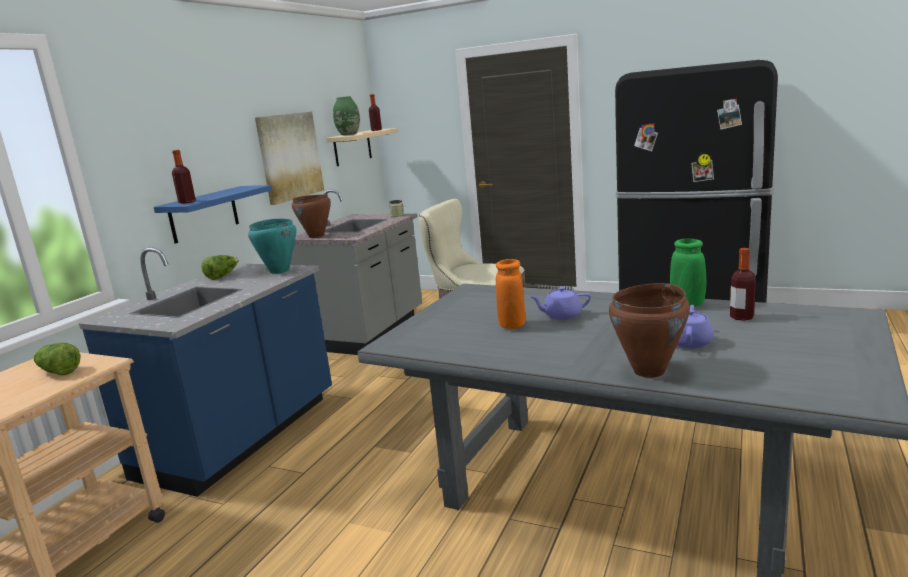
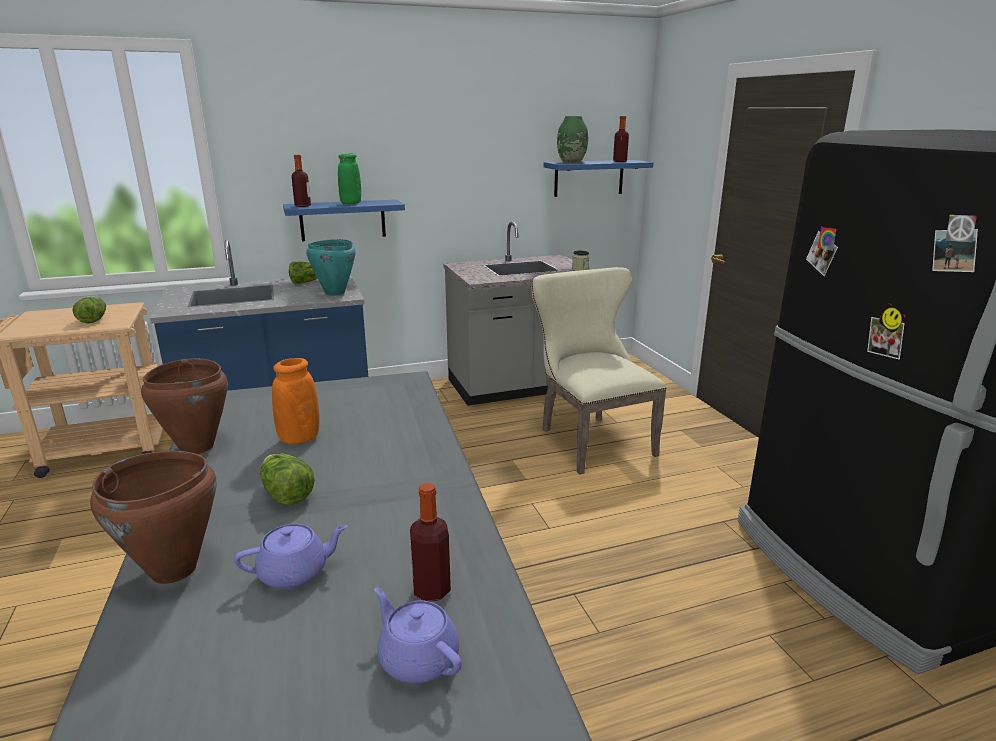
camera: 45 degrees right, 5 degrees up
(289, 156) = (477, 177): picture -> none
(316, 236) = (464, 269): brown cooking pot -> brown cooking pot (196, 447)
(352, 147) = (589, 178): beige shelf -> blue shelf
(561, 315) = (351, 455): purple teapot -> purple teapot (417, 658)
(589, 336) = (286, 493): none -> lettuce
(687, 304) = (458, 527): green vase -> green vase (351, 203)

